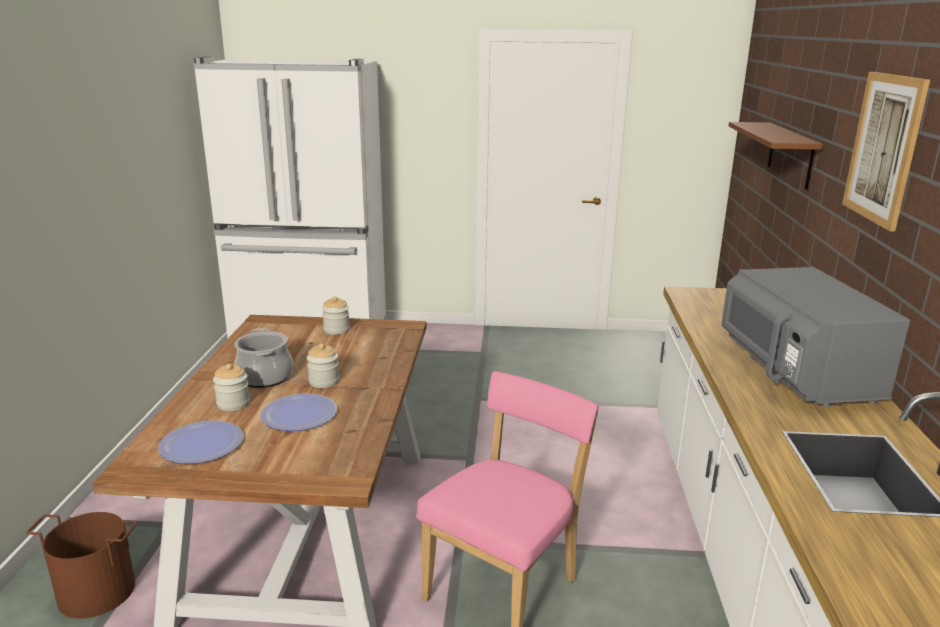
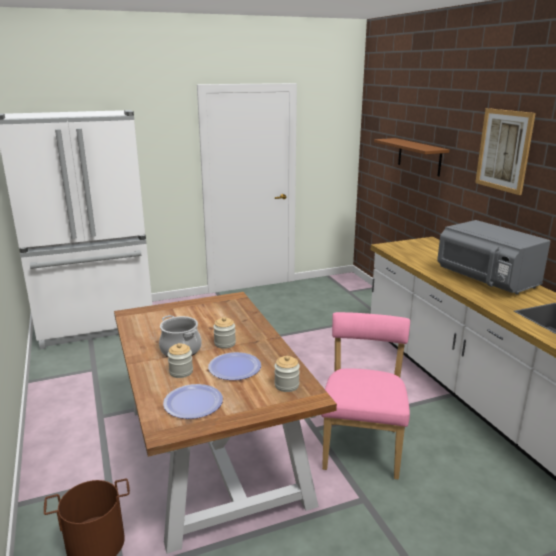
camera: 25 degrees left, 0 degrees up
(336, 330) = (191, 309): jar -> jar (286, 385)

